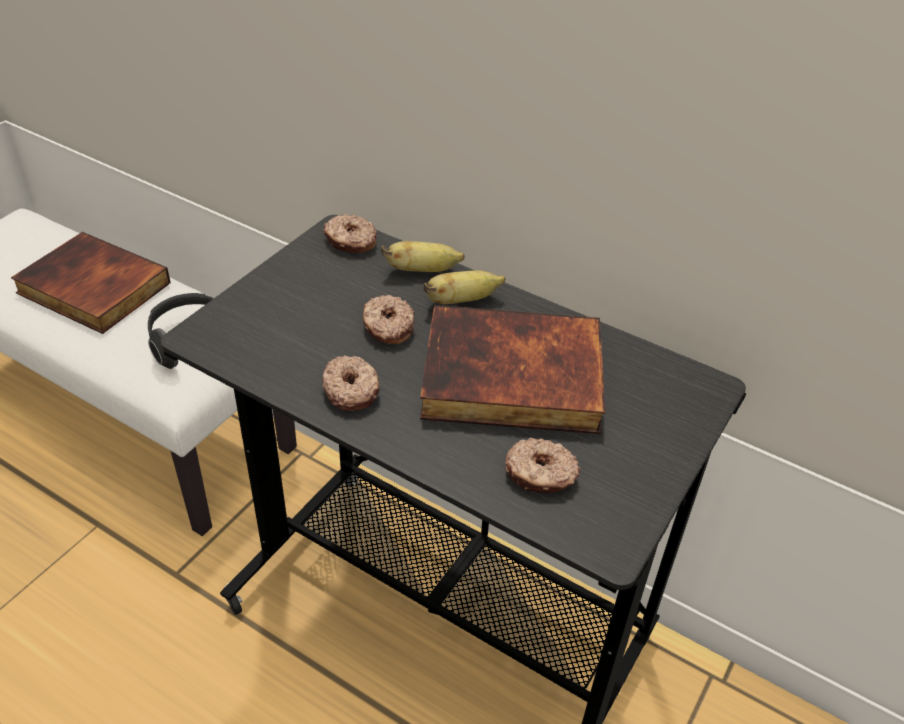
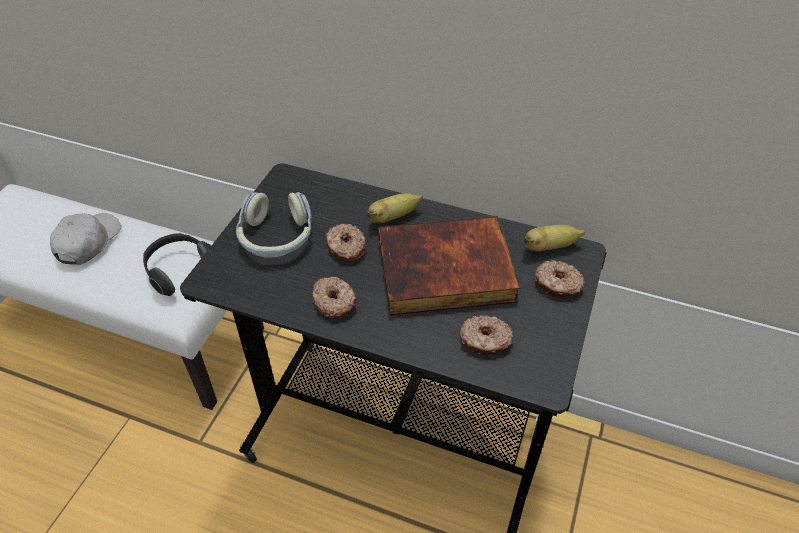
camera: 10 degrees left, 5 degrees up
(91, 289) = (88, 242): book -> white cap
(302, 300) = (276, 237): none -> headphones
(350, 241) = (298, 184): donut -> donut (557, 284)
(423, 270) = (358, 198): banana -> banana (549, 247)

